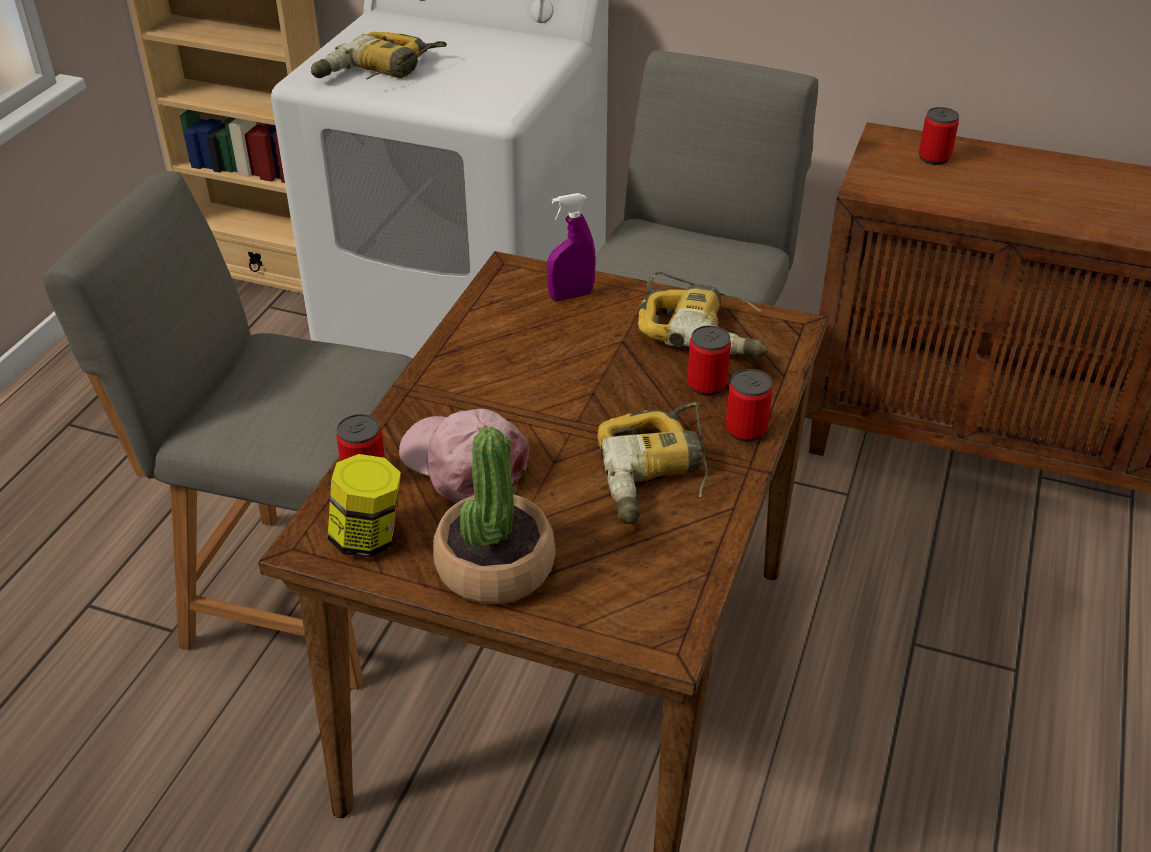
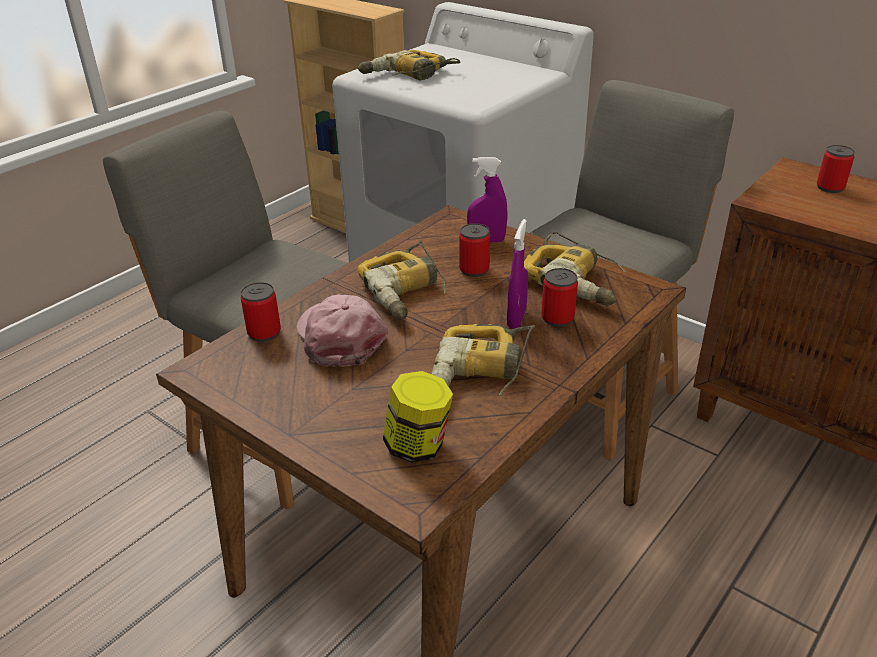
camera: 20 degrees right, 5 degrees down
(368, 538) = (239, 374): jar -> jar (418, 446)
(494, 566) = (316, 414): potted plant -> none
(511, 384) = (407, 291): none -> power drill
(660, 395) = (516, 319): none -> purple spray bottle
(746, 430) = (572, 356): can -> can (474, 270)

